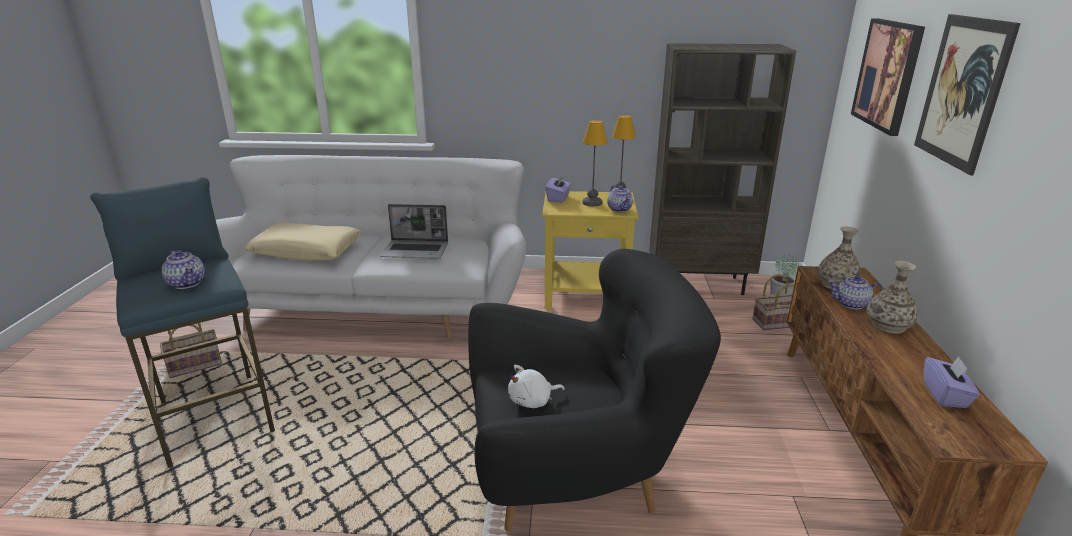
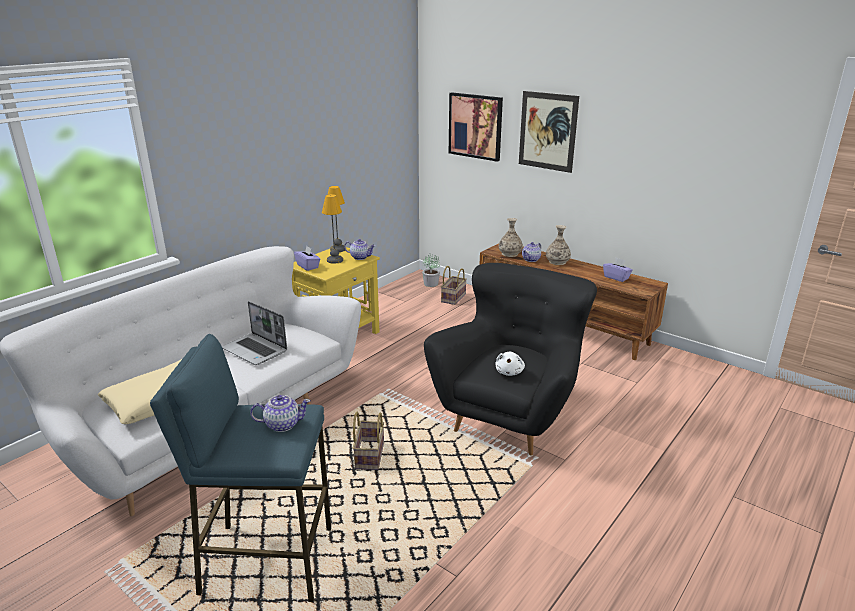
camera: 55 degrees left, 0 degrees up
(196, 365) = (155, 560): basket -> basket (369, 455)
(416, 250) = (255, 350): laptop -> laptop turned 90 degrees clockwise
(699, 284) = (384, 297): brown bookcase -> none

